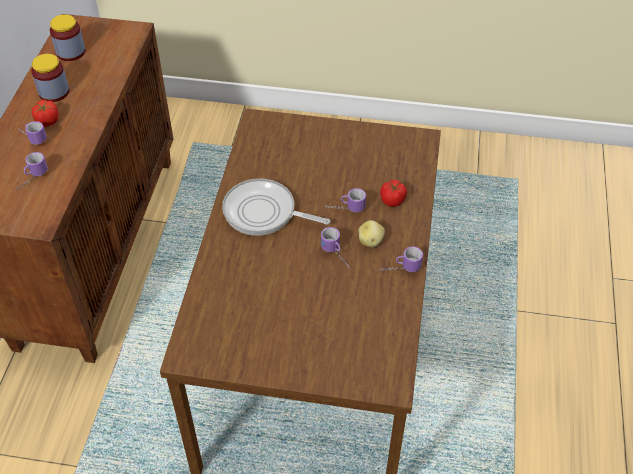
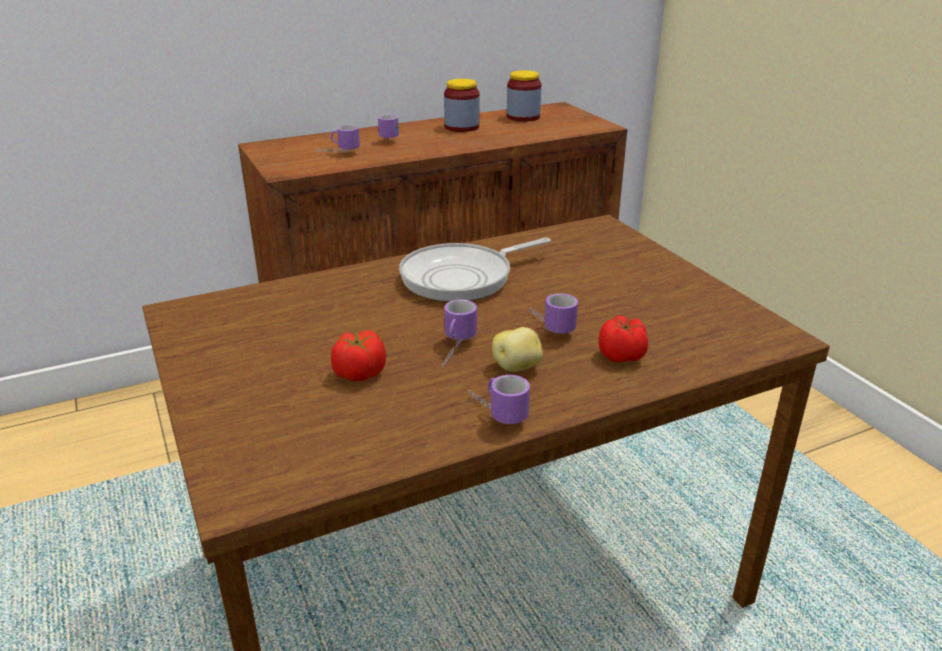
camera: 55 degrees right, 20 degrees down
(47, 121) = (421, 136): tomato -> tomato (359, 373)
(264, 213) = (462, 278): frying pan -> frying pan turned 105 degrees counterclockwise

